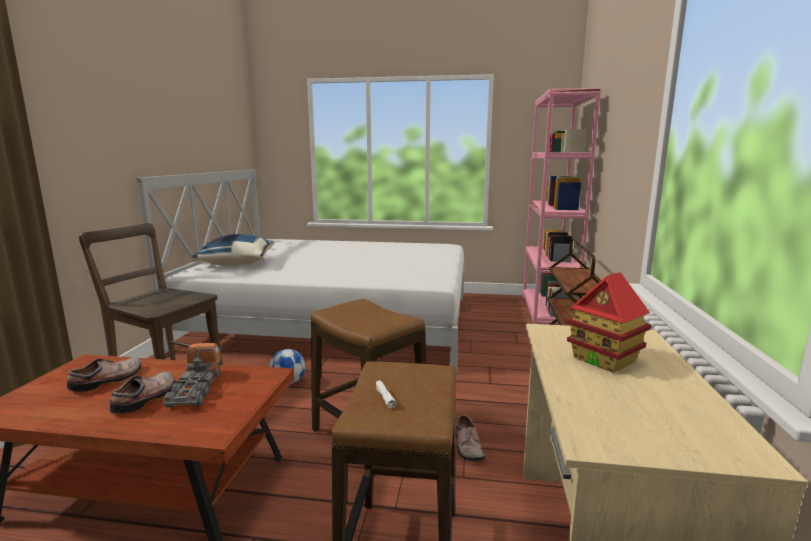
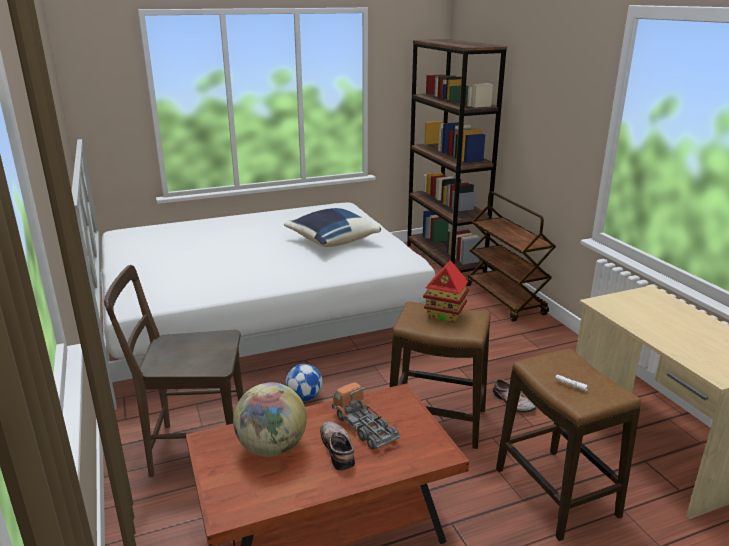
camera: 30 degrees left, 10 degrees up
(109, 380) = (272, 448): shoe -> globe
(237, 264) = (163, 280): blue pillow -> blue pillow (331, 241)
(547, 313) = (445, 258): pink bookcase -> brown bookcase
(604, 359) = (658, 319): toy house -> toy house (445, 314)

